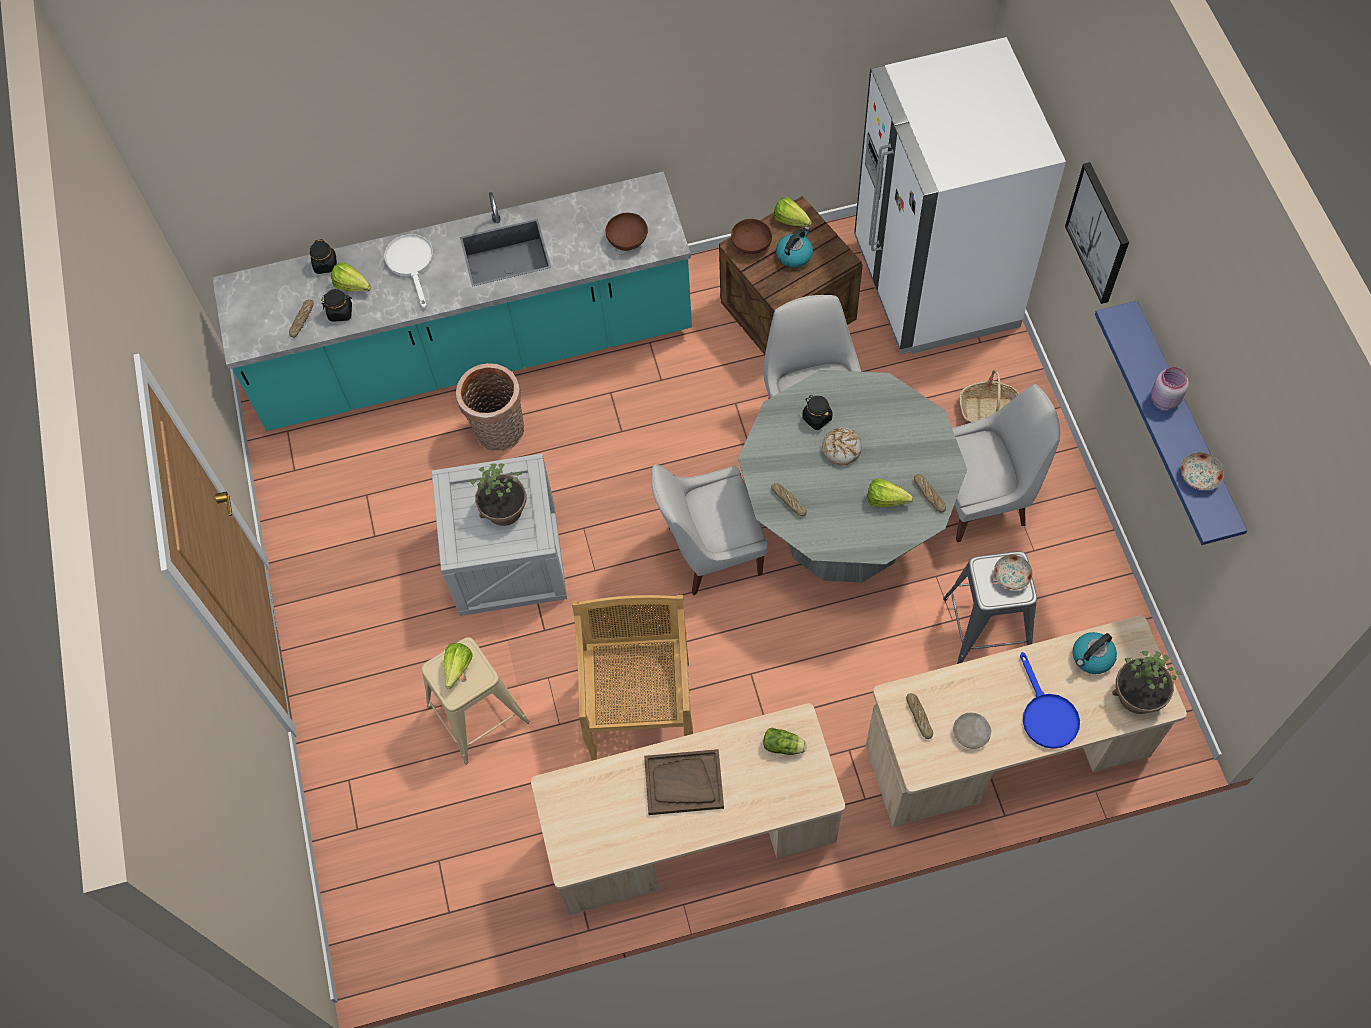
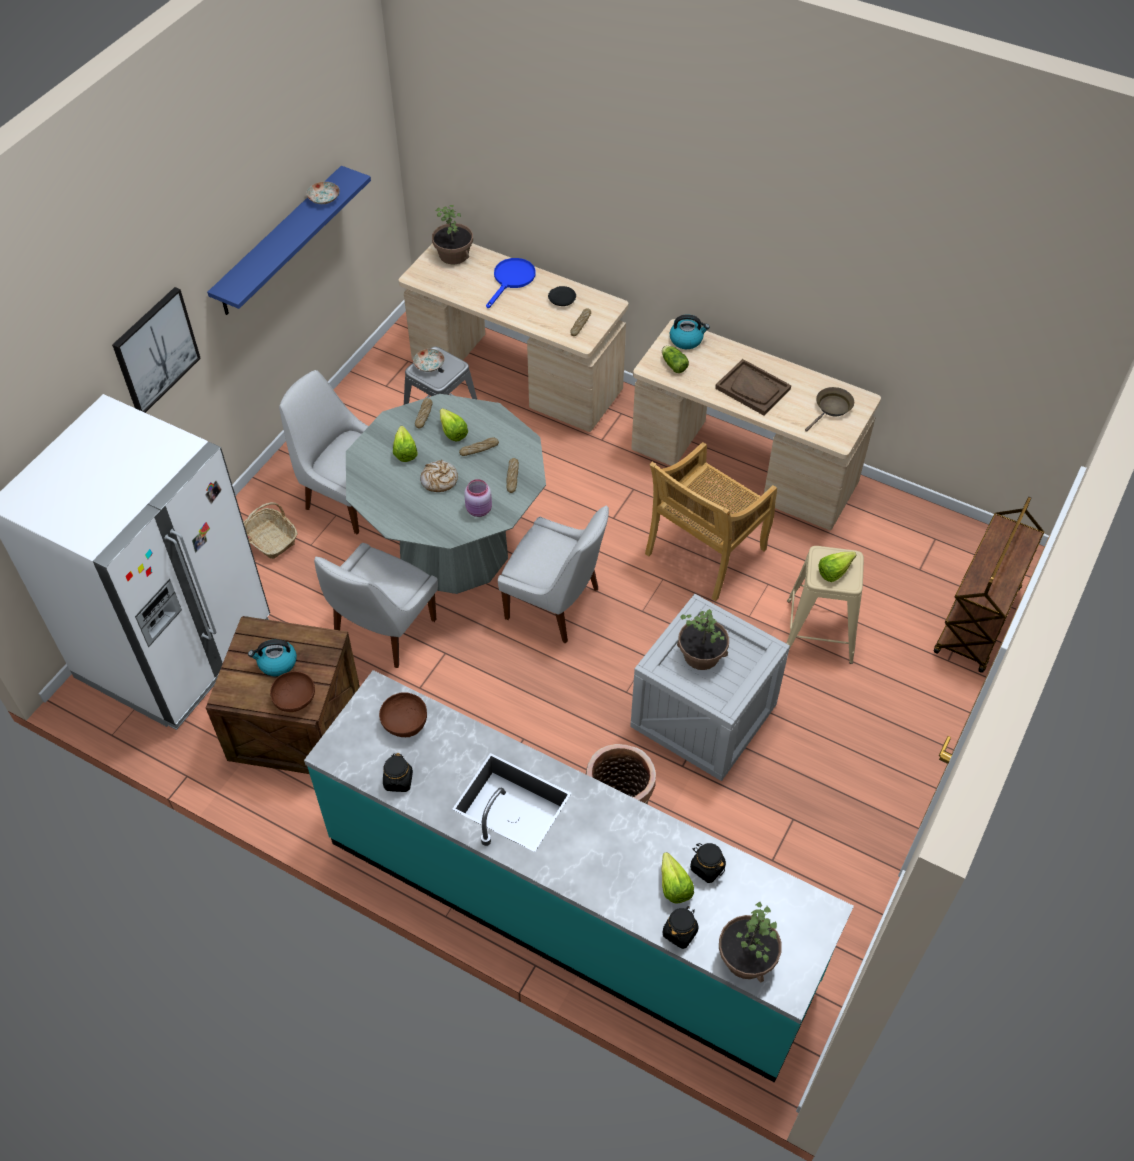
camera: 140 degrees left, 10 degrees down
(272, 282) = (746, 958): none -> potted plant
(302, 320) = (748, 890): bread -> bread (479, 449)
(348, 844) = (977, 622): none -> brown cart
(412, 263) = (601, 862): white frying pan -> none
(589, 825) = (831, 408): none -> brown frying pan
(793, 222) = (242, 689): lettuce -> lettuce (405, 449)
(816, 418) = (429, 510): black jar -> black jar (398, 781)
(971, 733) = (562, 300): beige plate -> black plate
(1092, 657) = (452, 283): kettle -> kettle (686, 340)
(1163, 398) = (280, 239): pink jar -> pink jar (479, 510)

